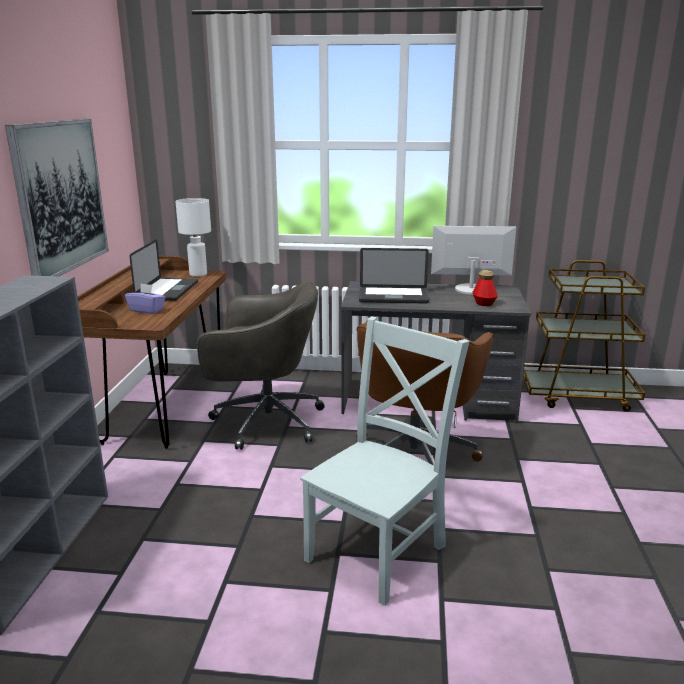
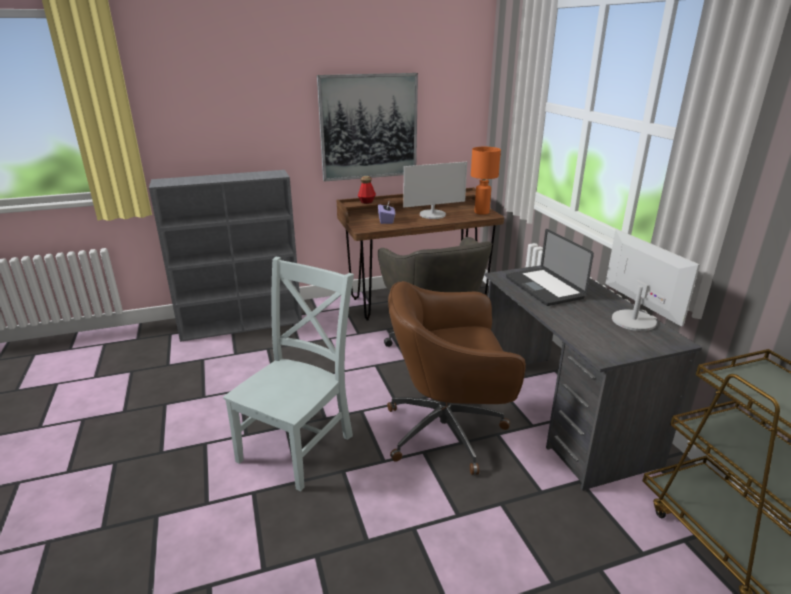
camera: 65 degrees right, 5 degrees up
(167, 290) = (433, 215): laptop -> monitor
(197, 274) = (481, 212): white table lamp -> orange table lamp
(379, 550) = (299, 445): grey chair -> grey chair turned 75 degrees counterclockwise
(484, 303) = (592, 335): bottle -> bottle (366, 202)

